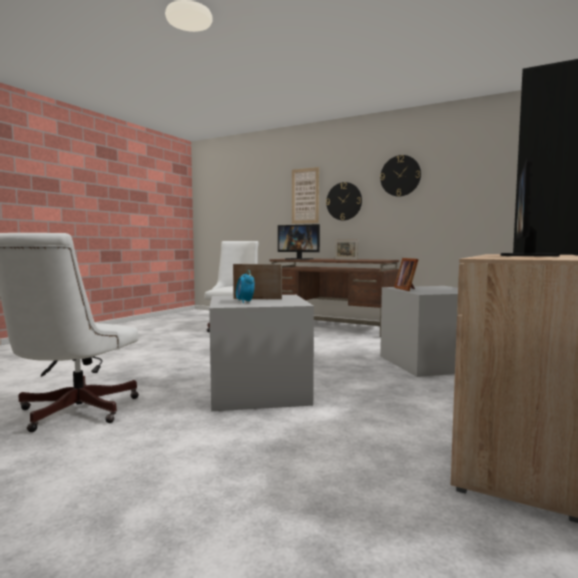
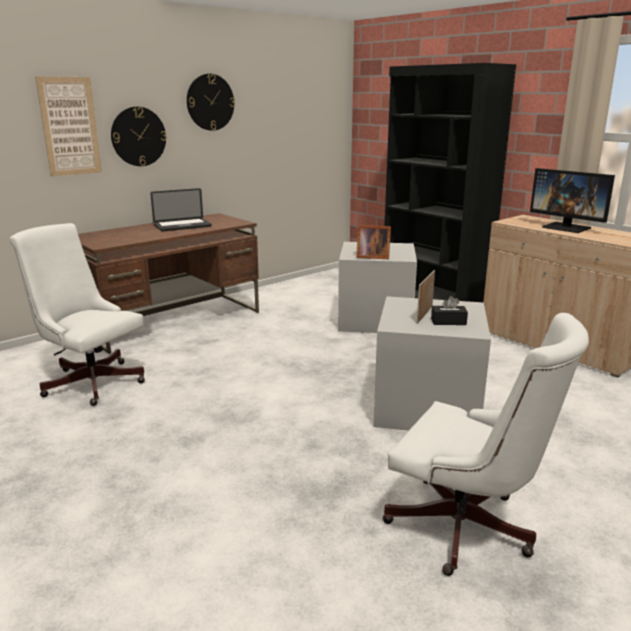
camera: 70 degrees left, 15 degrees up
(245, 302) = (448, 322): alarm clock -> black tissue box
(299, 259) = (128, 239): monitor -> none
(346, 259) = (182, 226): picture frame -> laptop

